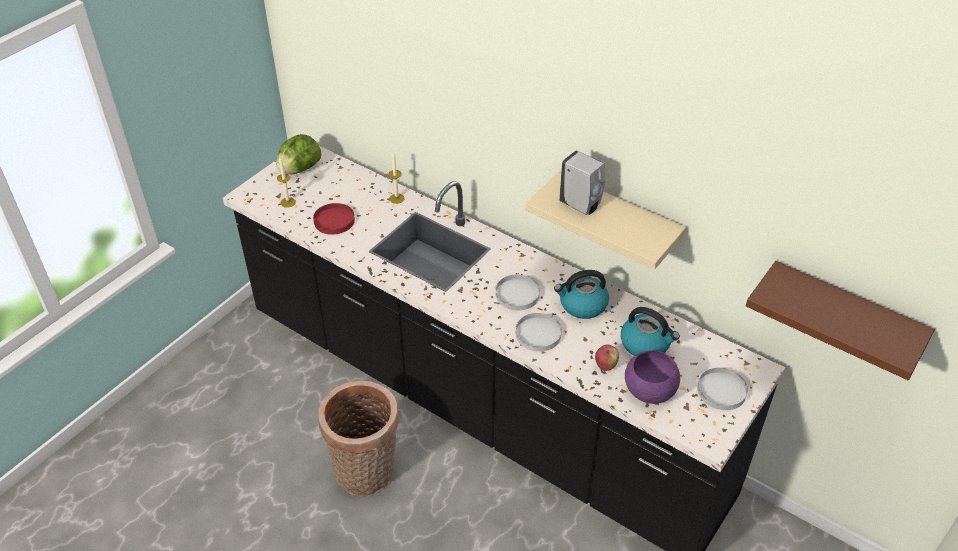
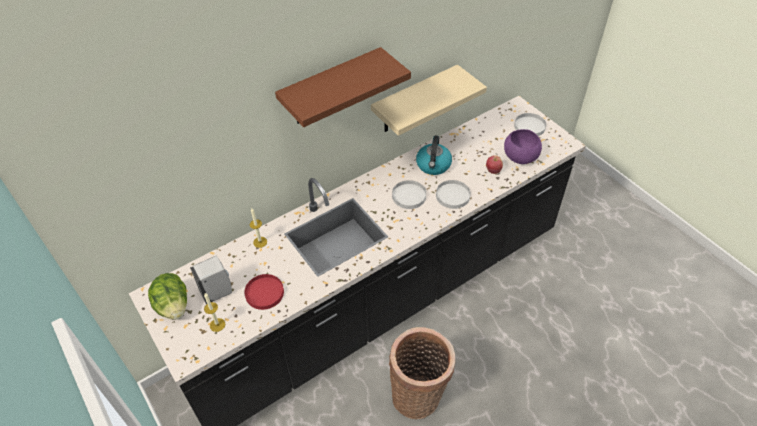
camera: 70 degrees left, 5 degrees up
(581, 205) = (415, 103): white soap dispenser -> white soap dispenser (218, 292)
(646, 344) = (480, 146): kettle -> none
(844, 315) = (540, 38): brown shelf -> brown shelf (331, 88)

